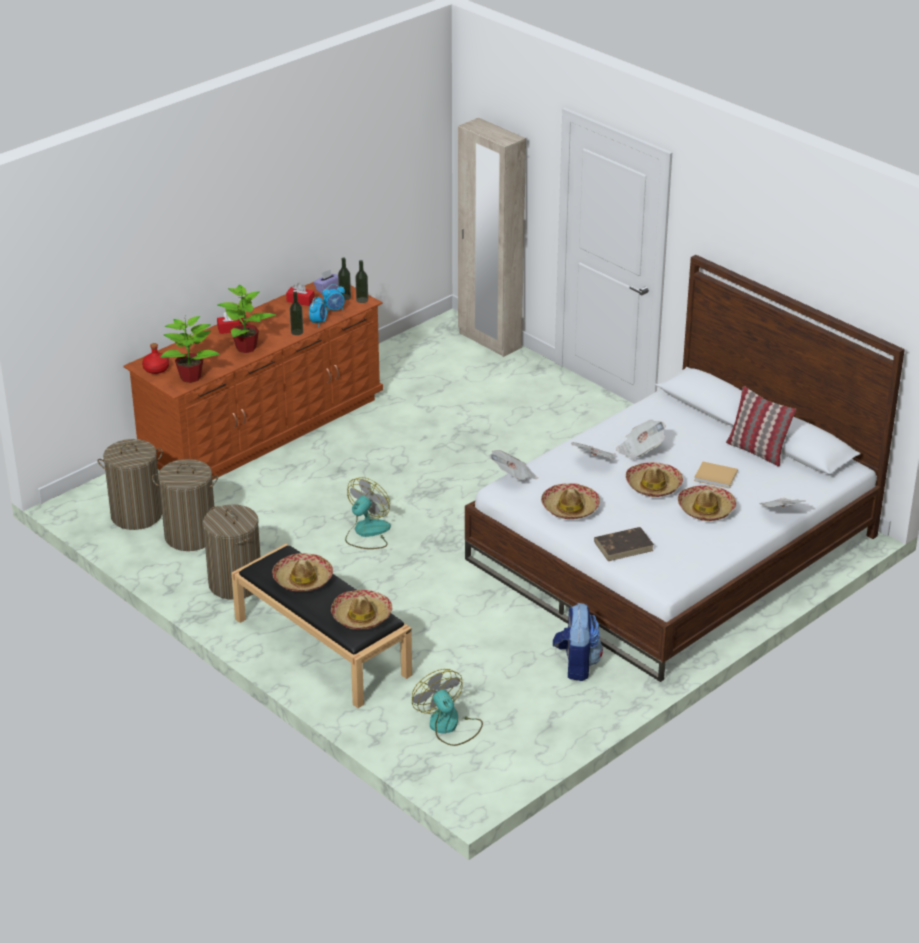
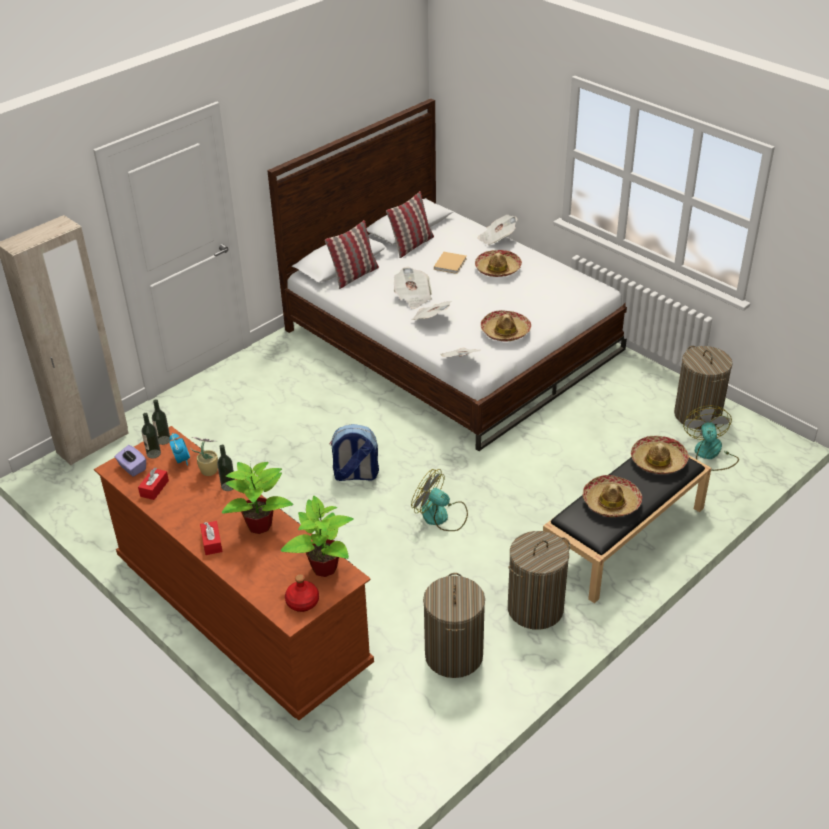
camera: 90 degrees left, 5 degrees up
(136, 515) = (414, 711): laundry basket -> laundry basket (697, 415)
(318, 322) = (208, 471): alarm clock -> potted plant
(449, 726) = (710, 454): fan -> fan turned 120 degrees clockwise
(576, 665) = (614, 389): backpack -> backpack (355, 475)
(624, 546) = (554, 307): brown book -> none
(653, 486) = (468, 291): hat -> none
(684, 413) = (354, 276): none -> pillow

